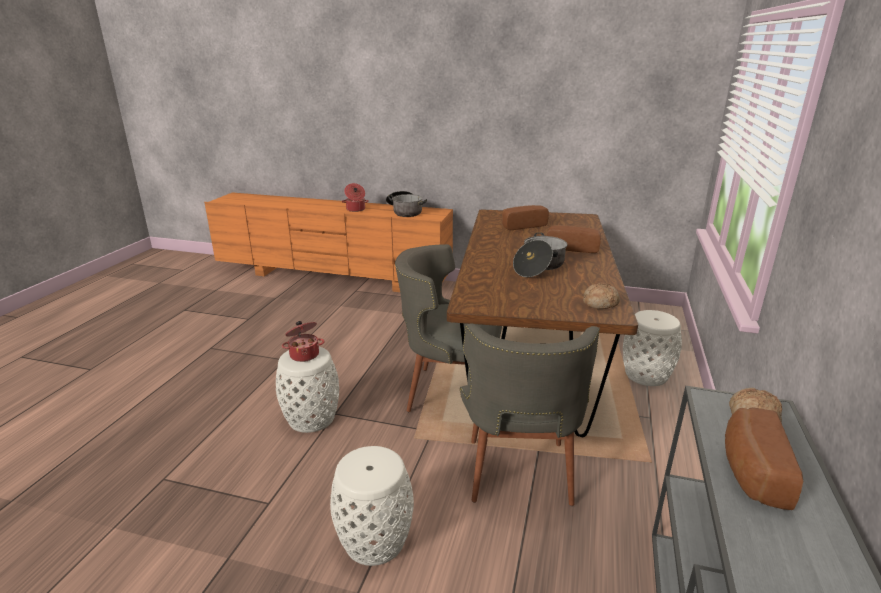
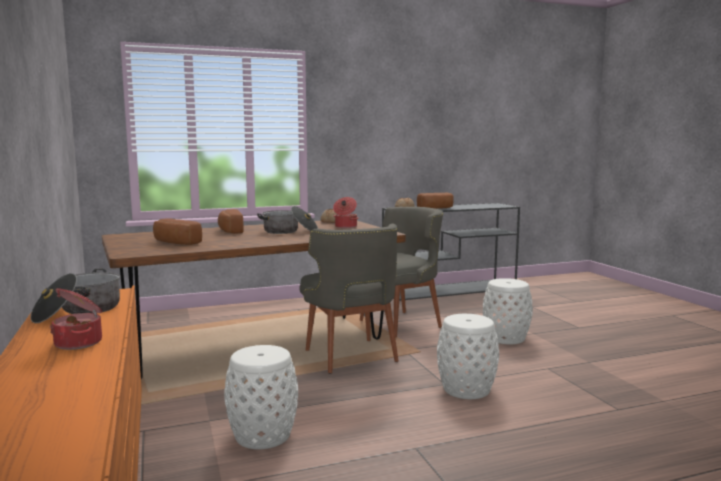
camera: 125 degrees left, 15 degrees down
(304, 354) = (466, 320): cooking pot -> cooking pot (345, 227)
(646, 375) = (242, 314): white stool -> white stool (262, 435)

